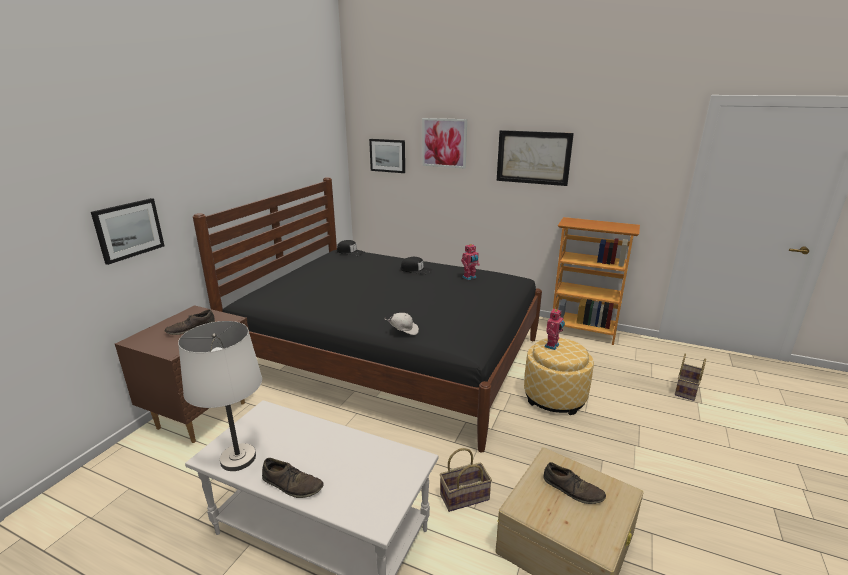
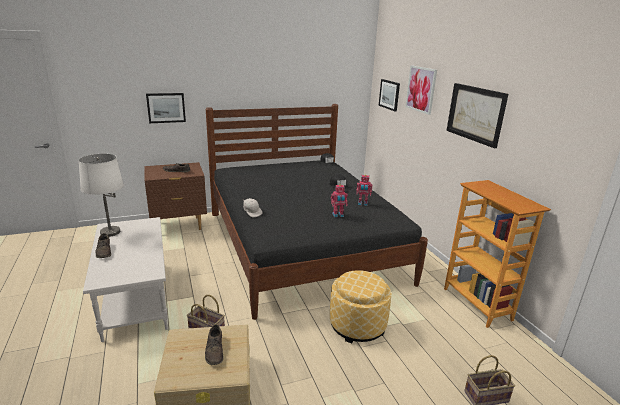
camera: 45 degrees right, 0 degrees up
(552, 346) = (359, 277): toy robot -> toy robot (338, 215)

